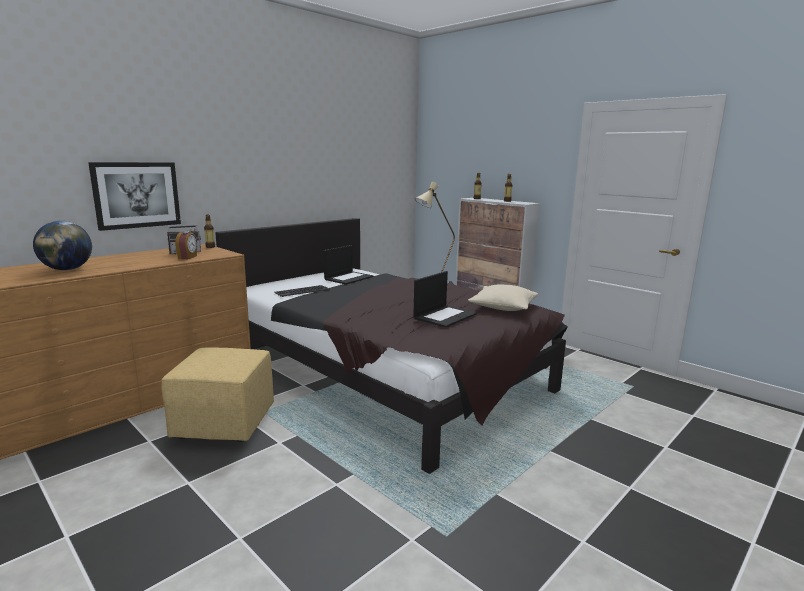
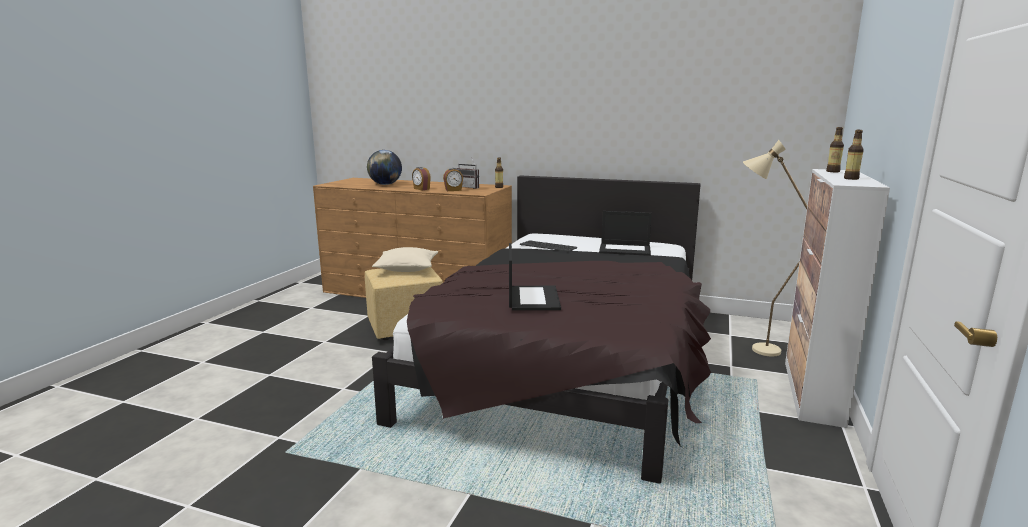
camera: 65 degrees right, 0 degrees up
(136, 195) = (462, 136): picture -> none
(148, 263) = (421, 189): none -> alarm clock
(445, 316) = (532, 298): laptop -> laptop turned 105 degrees counterclockwise
(503, 307) = (621, 320): beige pillow -> beige pillow (407, 268)

